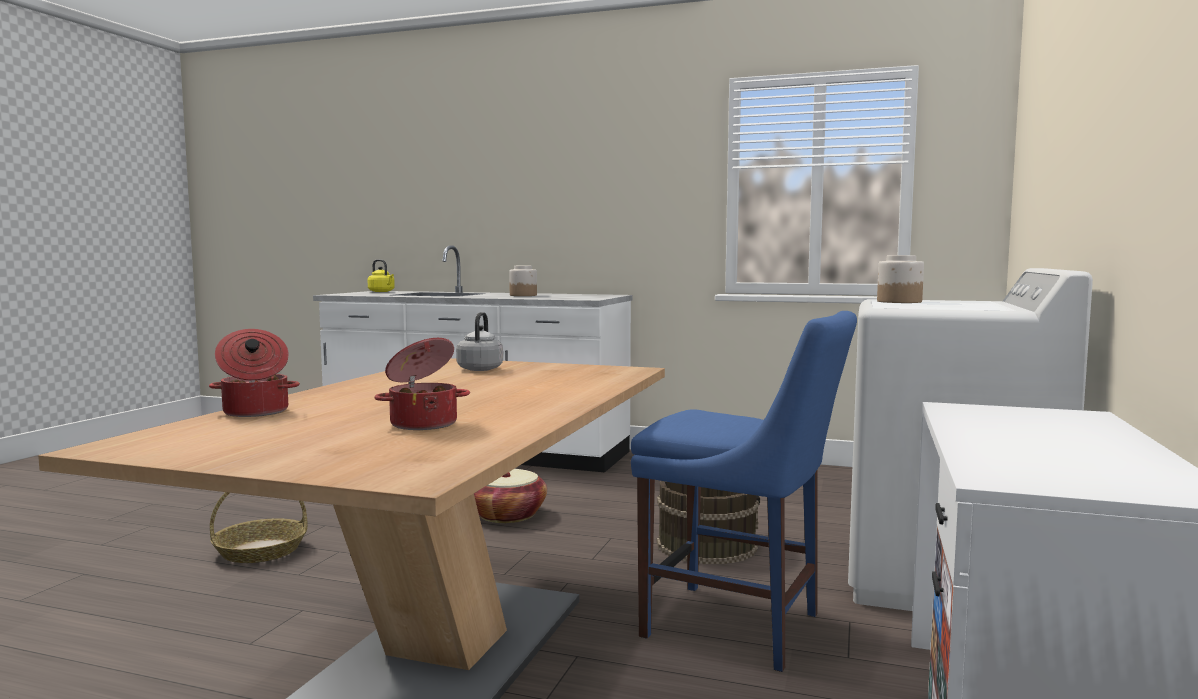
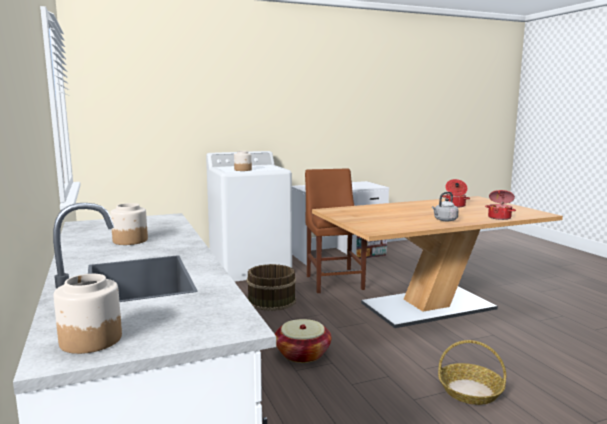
camera: 130 degrees left, 5 degrees up
(382, 291) = (90, 340): yellow kettle -> jar
(481, 369) = (378, 222): grey kettle -> grey kettle (444, 220)
(740, 627) = (334, 281): blue chair -> brown chair

